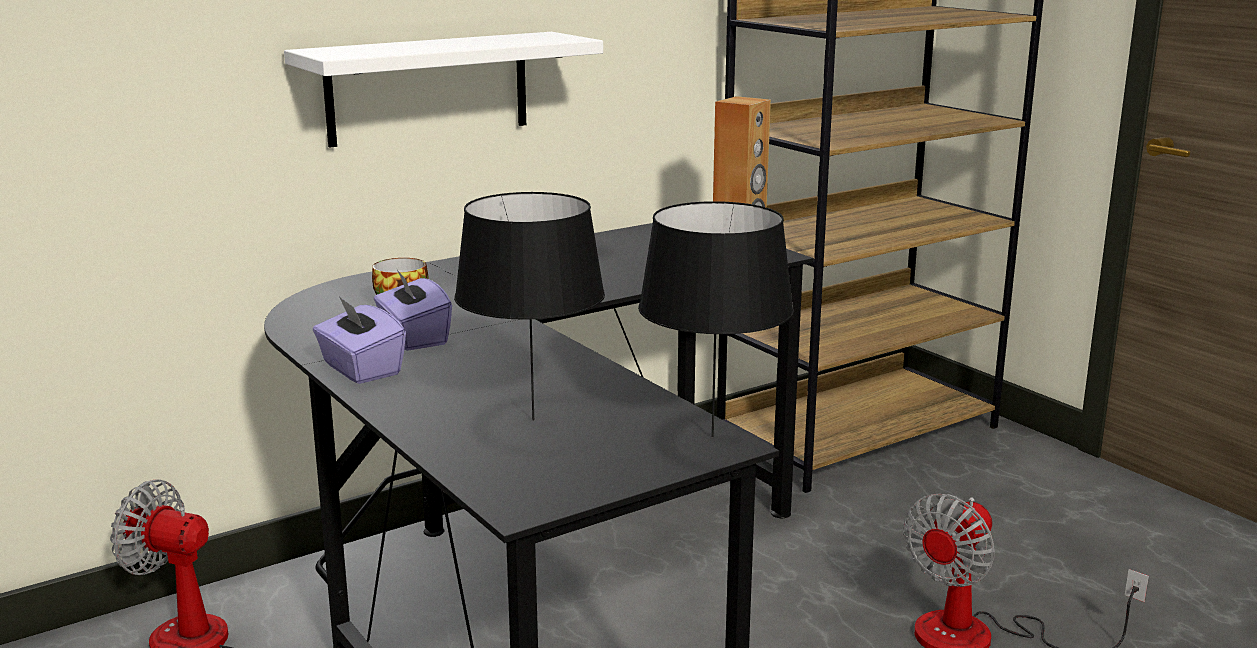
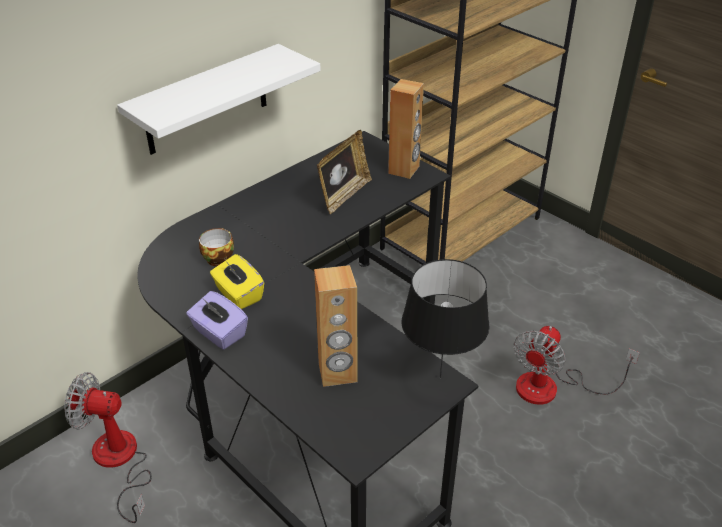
camera: 10 degrees left, 20 degrees up
(413, 338) = (238, 295): purple tissue box -> yellow tissue box
(534, 419) = (337, 373): black table lamp -> brown speaker
(631, 265) = (344, 195): none -> picture frame

